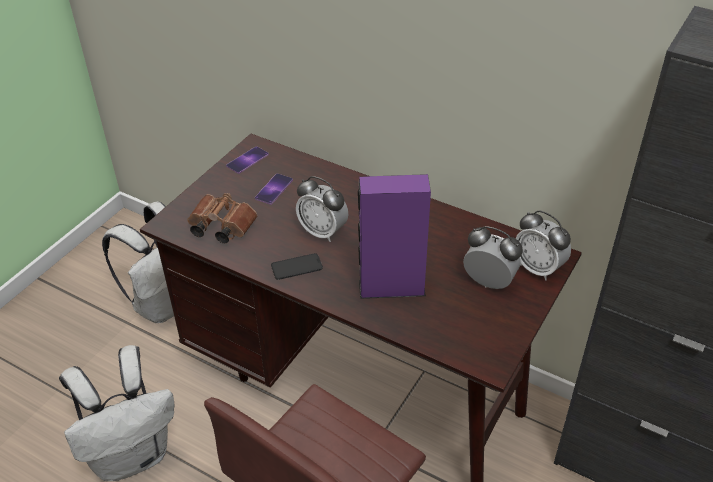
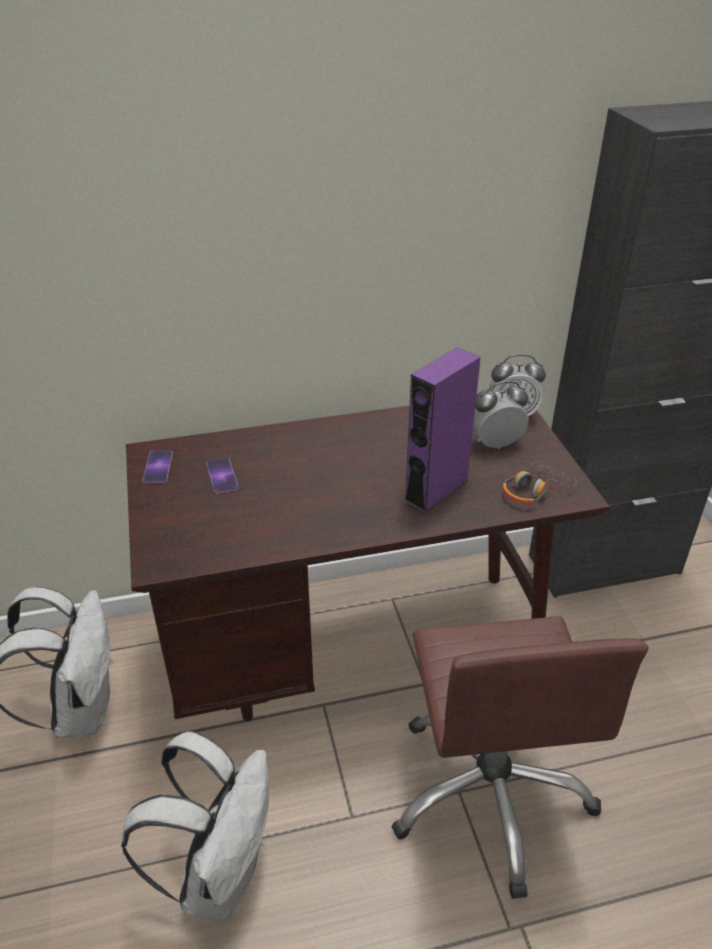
camera: 45 degrees left, 5 degrees down
(220, 227) = (218, 535): brown binoculars -> none
(296, 267) = (338, 523): phone -> none
(323, 232) = (319, 483): alarm clock -> none
(462, 335) = (533, 490): none -> headphones

